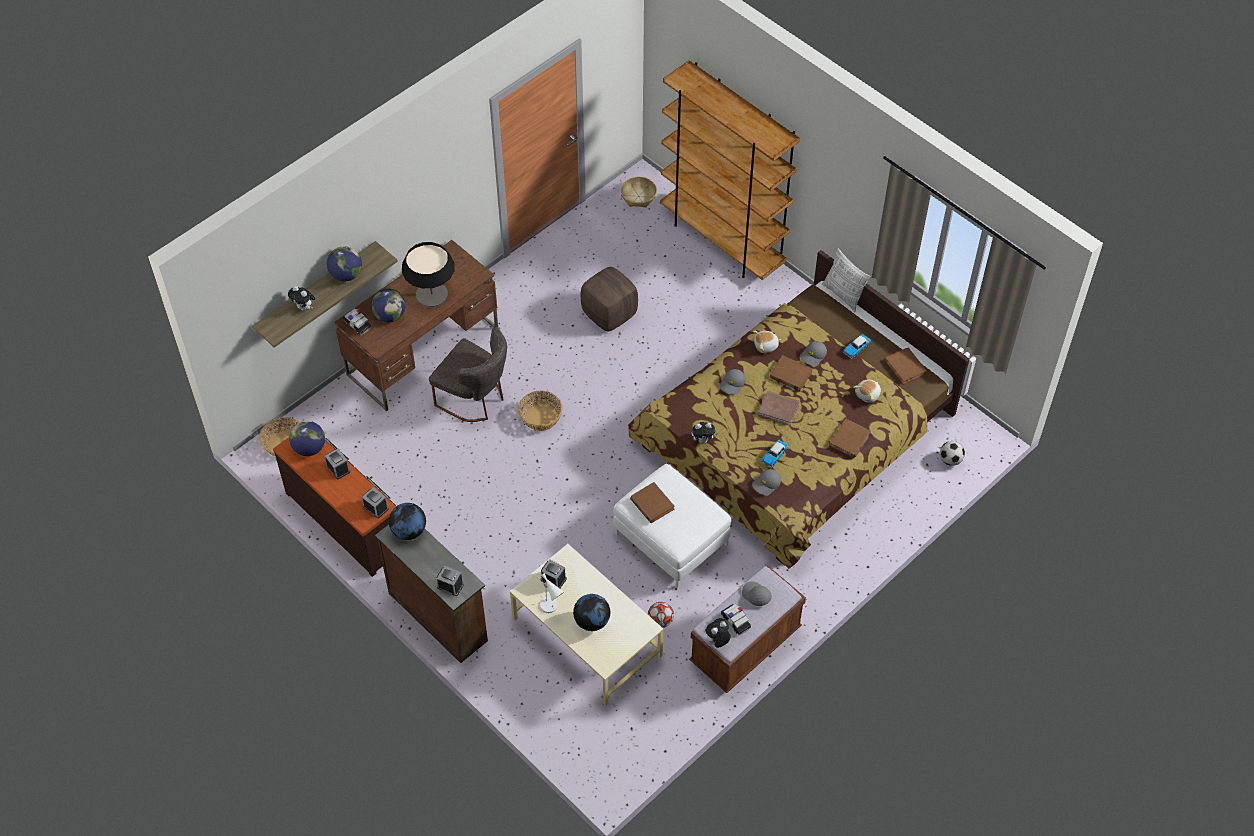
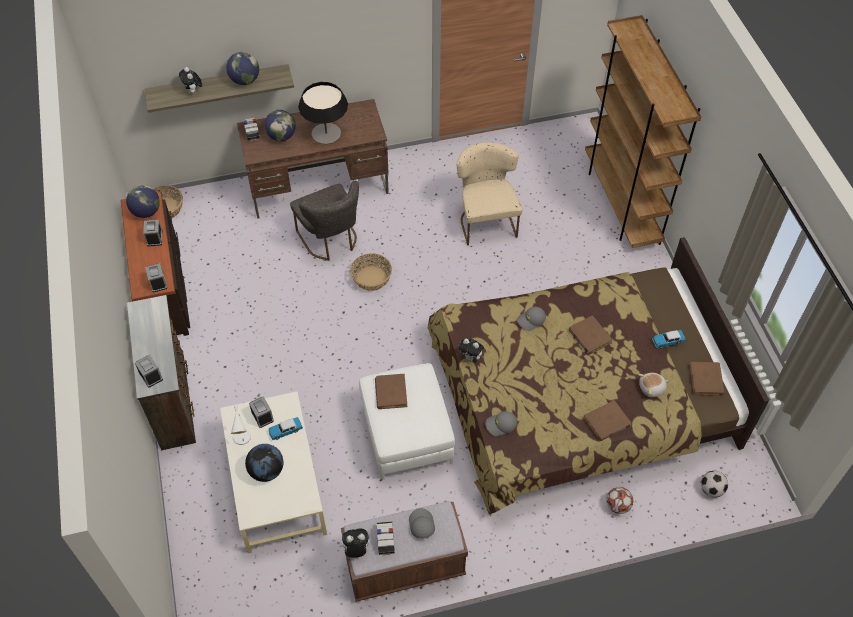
camera: 30 degrees right, 0 degrees up
(409, 531) = (155, 312): globe -> none
(609, 313) = (486, 220): brown ottoman -> beige chair
(638, 196) = (574, 139): basket -> none
(660, 621) = (347, 502): football -> football (617, 506)
(766, 346) = (584, 301): plush toy -> none
(774, 456) = (525, 402): toy car -> toy car (285, 430)
(778, 409) = (558, 362): brown book -> none
(813, 356) = (622, 329): grey cap -> none
(843, 295) = (687, 288): pillow -> none

